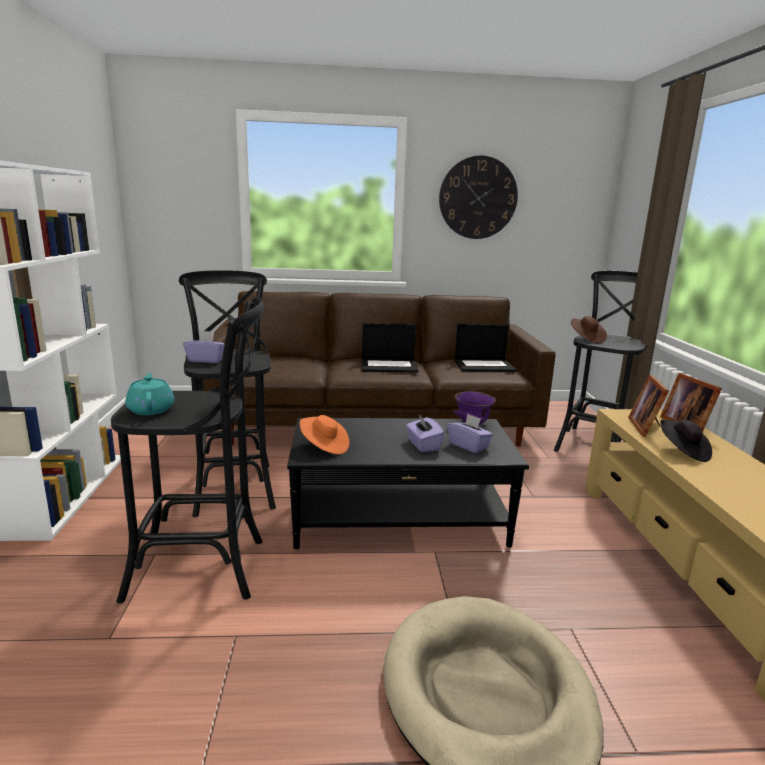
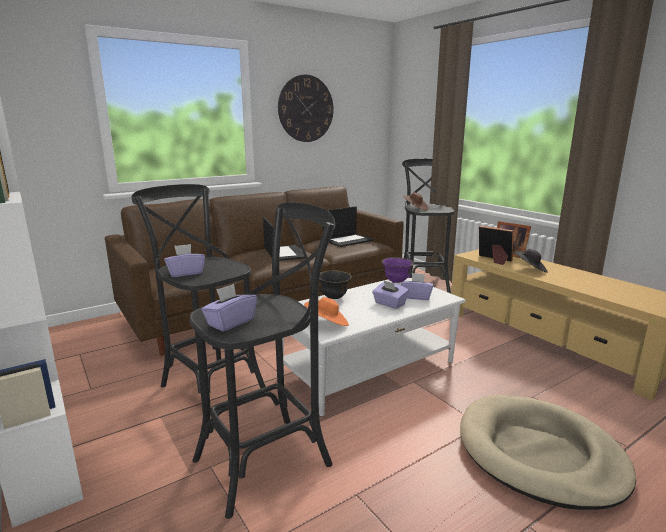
camera: 30 degrees left, 0 degrees up
(151, 409) = (230, 322): turquoise teapot -> purple tissue box
(373, 424) = (334, 298): none -> black bowl
(389, 366) = (284, 253): laptop -> laptop turned 75 degrees counterclockwise
(400, 521) = (369, 369): black coffee table -> white coffee table
(647, 427) = (494, 260): picture frame -> picture frame turned 150 degrees clockwise

